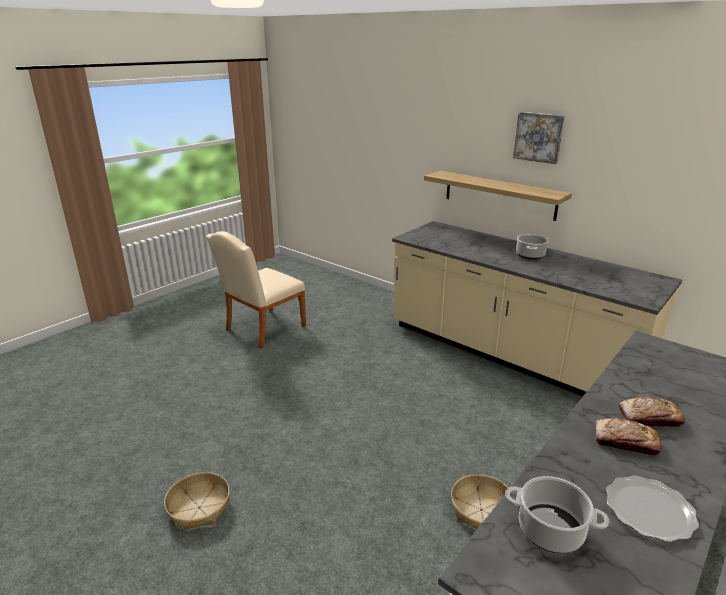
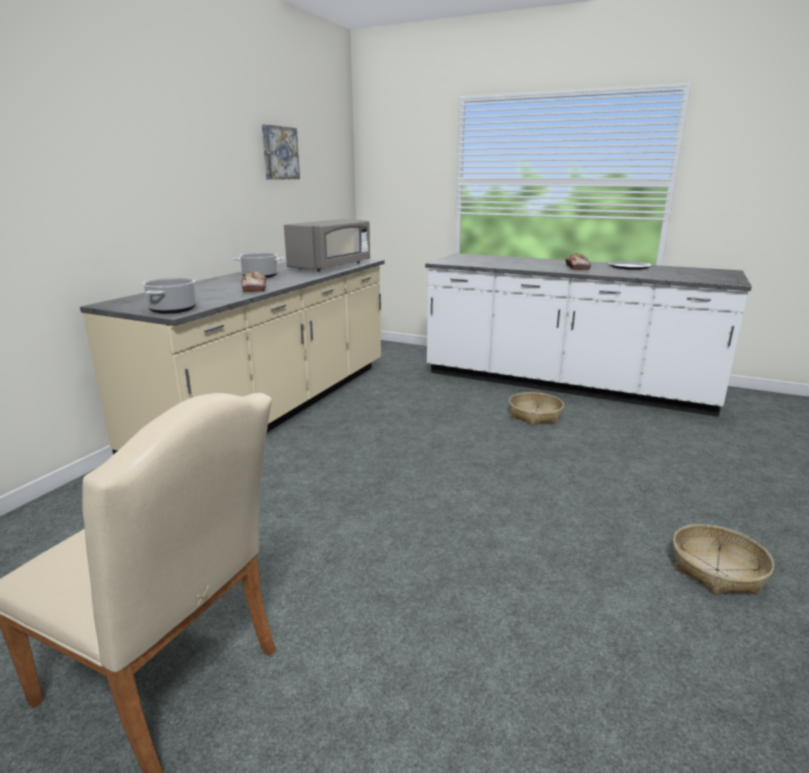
camera: 105 degrees left, 5 degrees down
(499, 195) = (158, 226): shelf -> none
(539, 137) = (183, 132): picture -> picture (279, 153)
(549, 530) = (677, 275): cooking pot -> cooking pot (173, 310)
(592, 281) = (331, 266): none -> grey microwave
(649, 418) = (544, 264): bread -> bread (254, 288)

